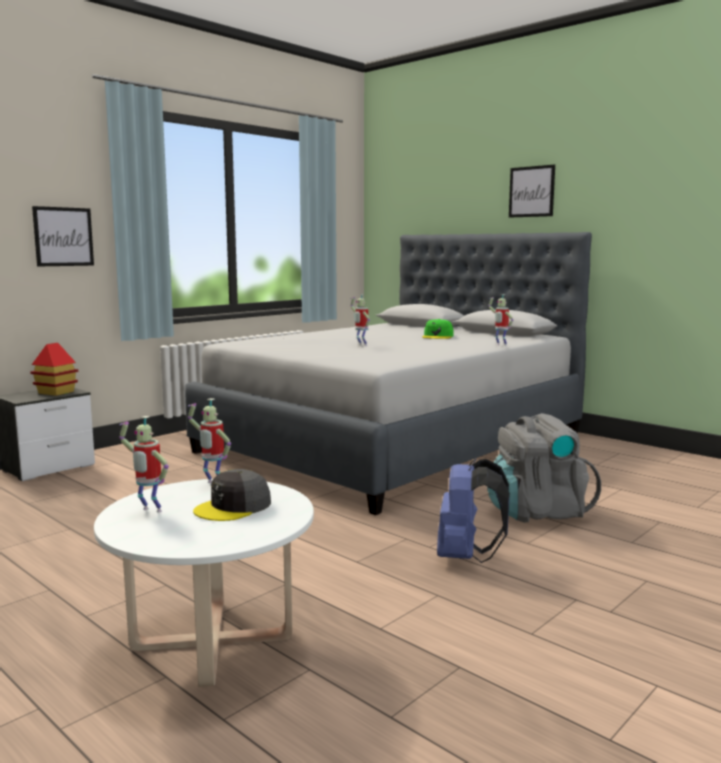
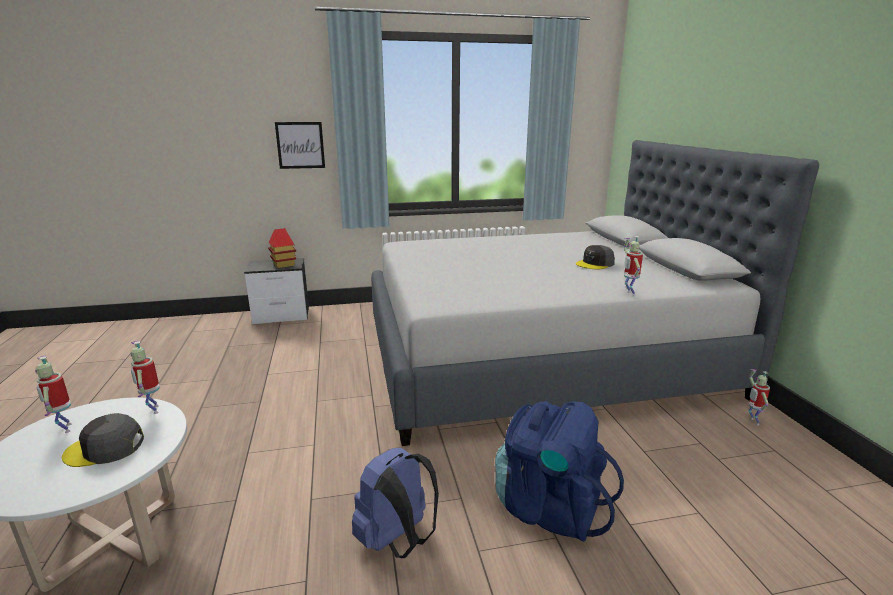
camera: 35 degrees right, 10 degrees up
(361, 345) = (491, 266): toy robot -> toy robot (752, 421)
(437, 336) = (595, 264): green cap -> grey cap
(531, 191) = (764, 98): picture -> none
(537, 512) = (549, 507): grey backpack -> blue backpack

